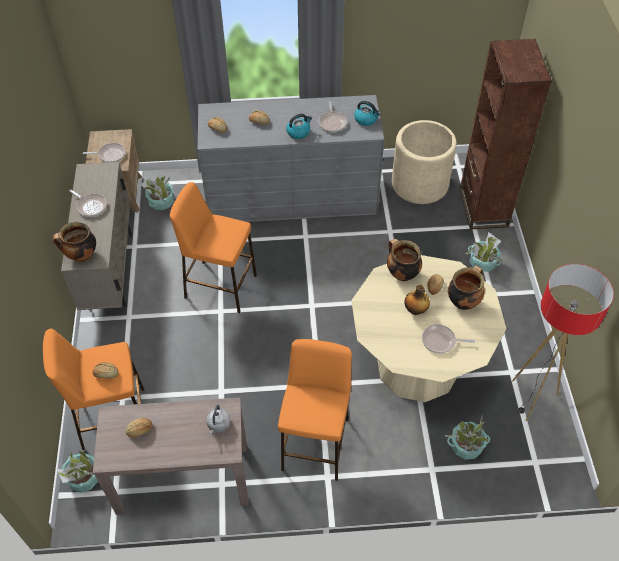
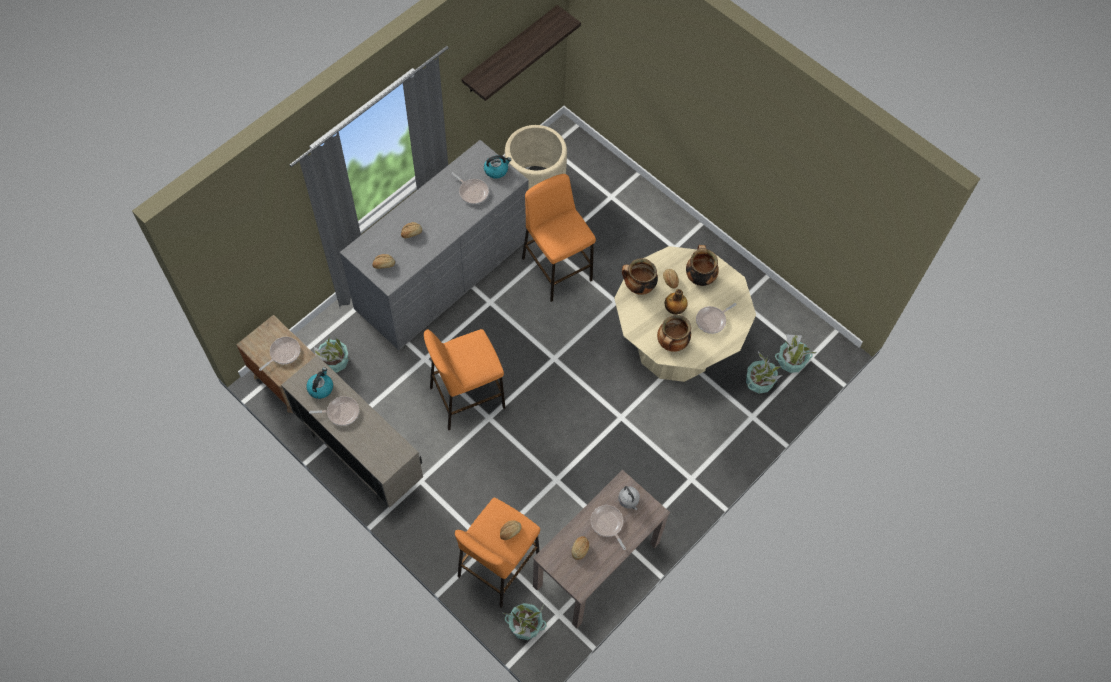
camera: 45 degrees left, 10 degrees up
(81, 256) = (385, 459): cooking pot -> cooking pot (672, 344)
(182, 429) = (607, 524): none -> frying pan
(298, 132) = (454, 220): kettle -> kettle (320, 388)
(315, 443) = (661, 462): orange stool -> orange stool (556, 269)
(440, 27) = (510, 50): none -> shelf
(482, 262) = (645, 225): potted plant -> potted plant (791, 361)
(483, 207) = (603, 173): brown bookcase -> none
(531, 399) = (770, 312): floor lamp -> none

